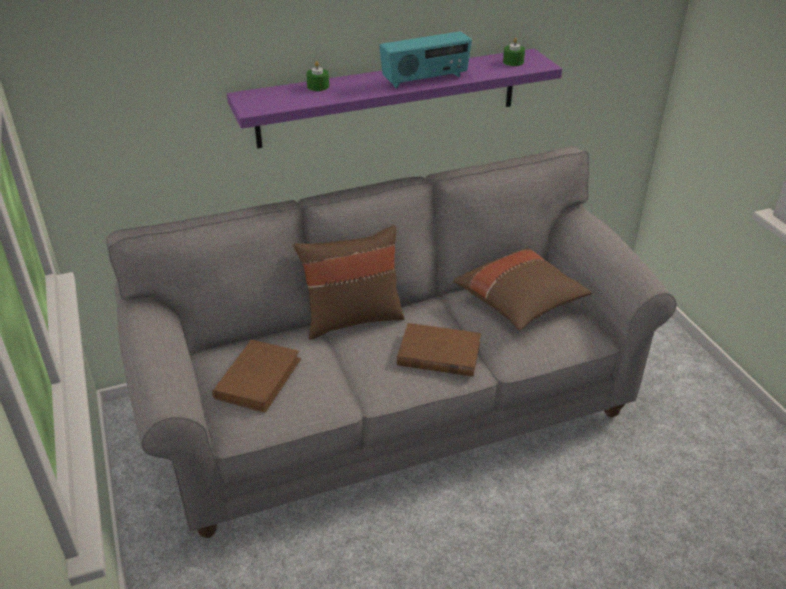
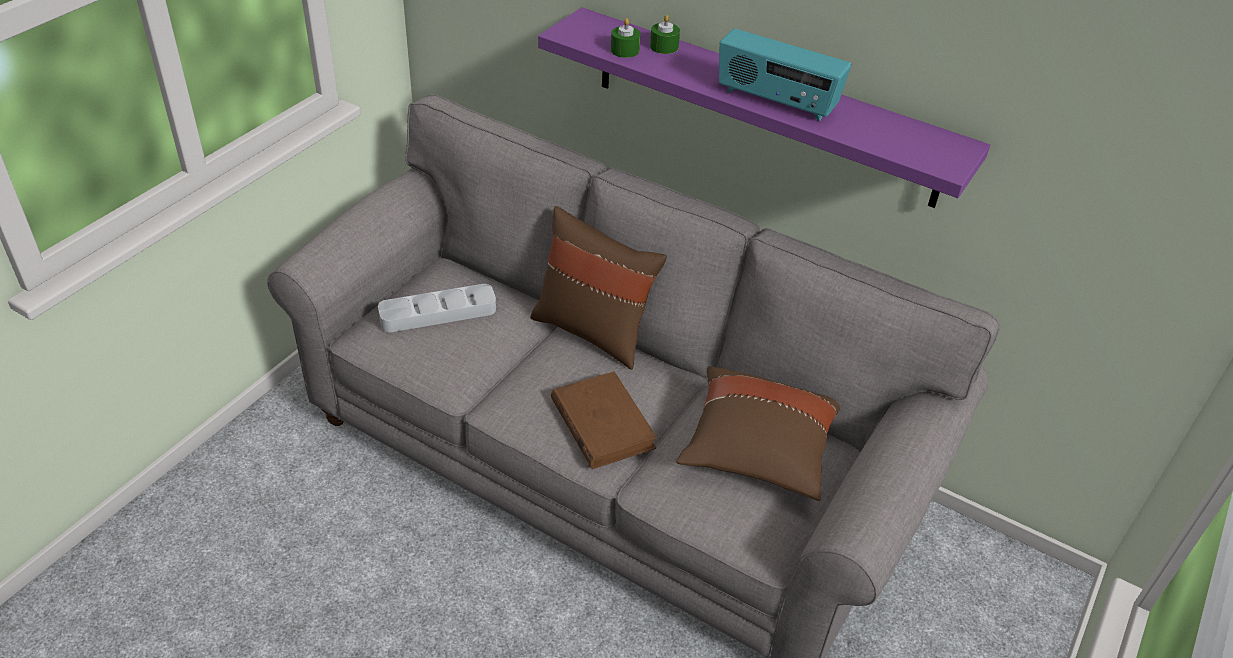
camera: 50 degrees right, 5 degrees up
(258, 378) = (438, 313): brown book -> grey tray
(513, 62) = (920, 143): green candle -> green candle (625, 50)

